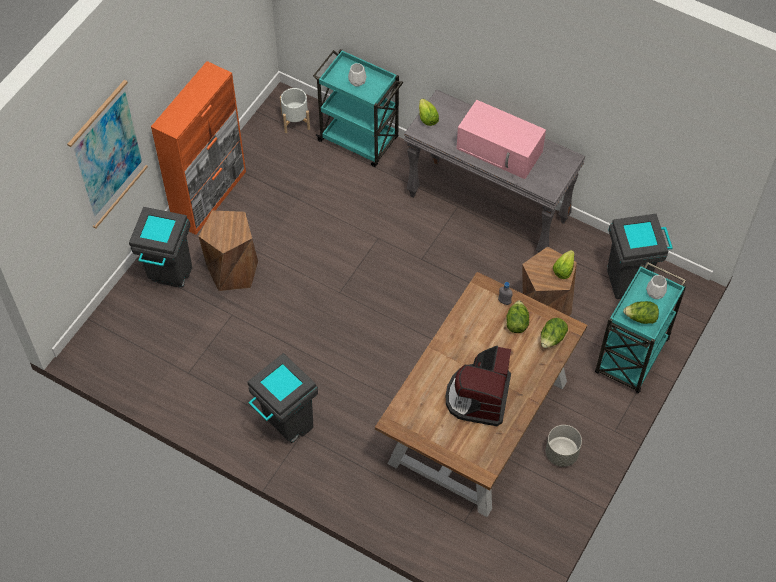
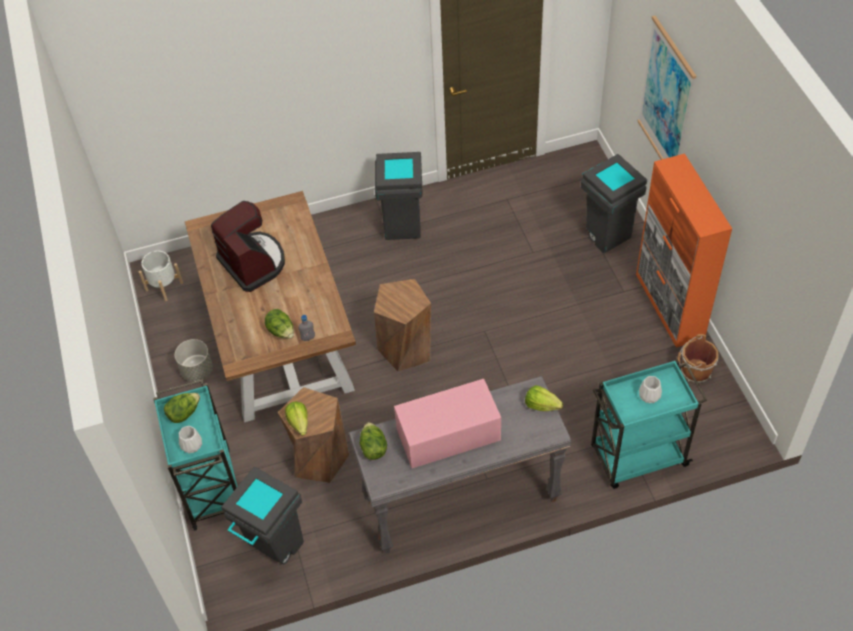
camera: 135 degrees right, 5 degrees down
(233, 271) = (574, 277): brown stool -> brown stool (406, 348)
(258, 150) = (694, 371): none -> brown bucket
(295, 121) = (706, 421): white planter -> white planter (164, 286)
(552, 339) = (242, 344): lettuce -> lettuce (373, 448)

